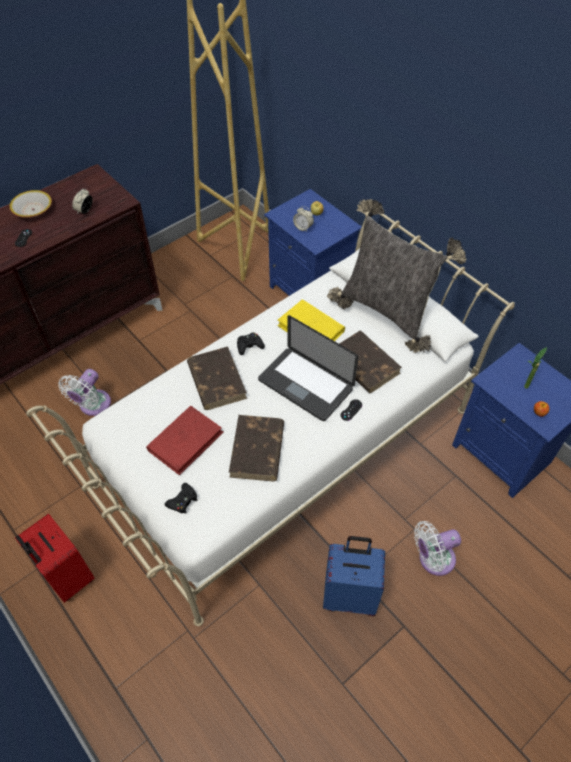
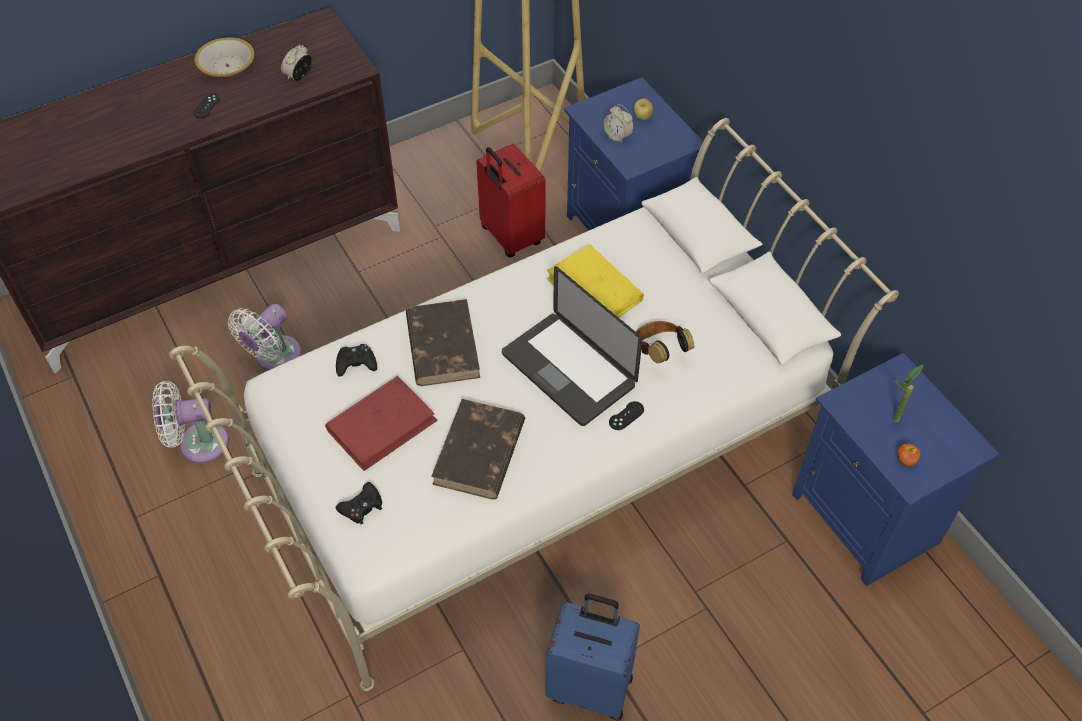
camera: 10 degrees right, 0 degrees up
(66, 577) = (197, 593): red suitcase -> red suitcase (510, 237)
(249, 346) = (500, 302): black game controller -> black game controller (356, 363)
(363, 364) = (659, 352): brown book -> headphones
(387, 317) = (711, 288): pillow -> none
(433, 559) = (724, 655): white fan -> white fan (198, 443)

